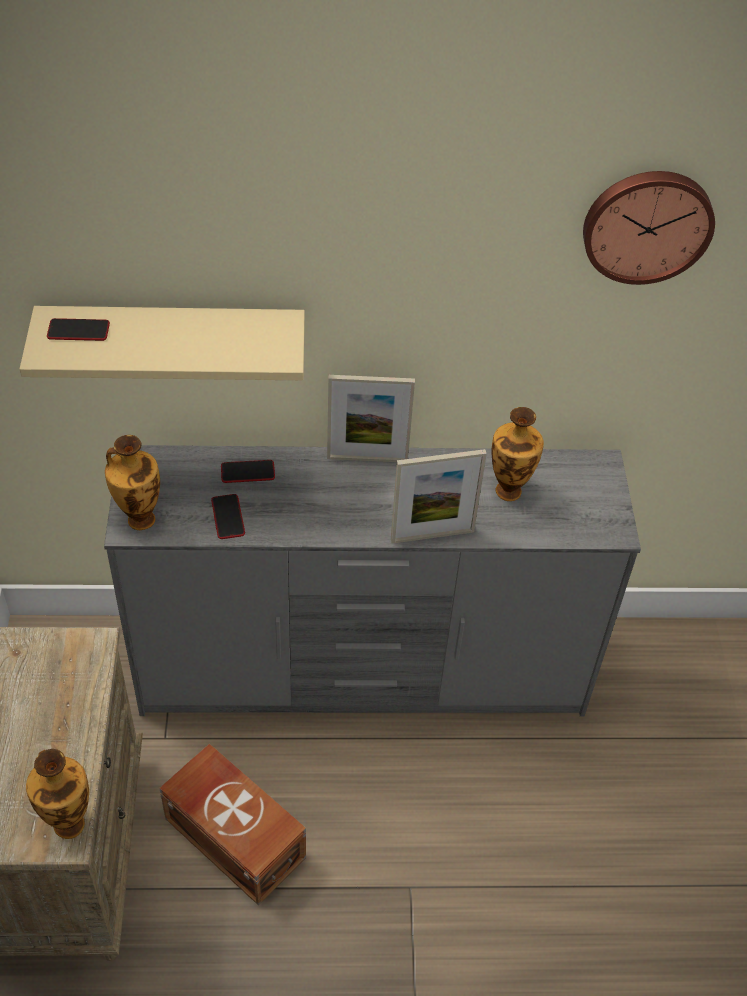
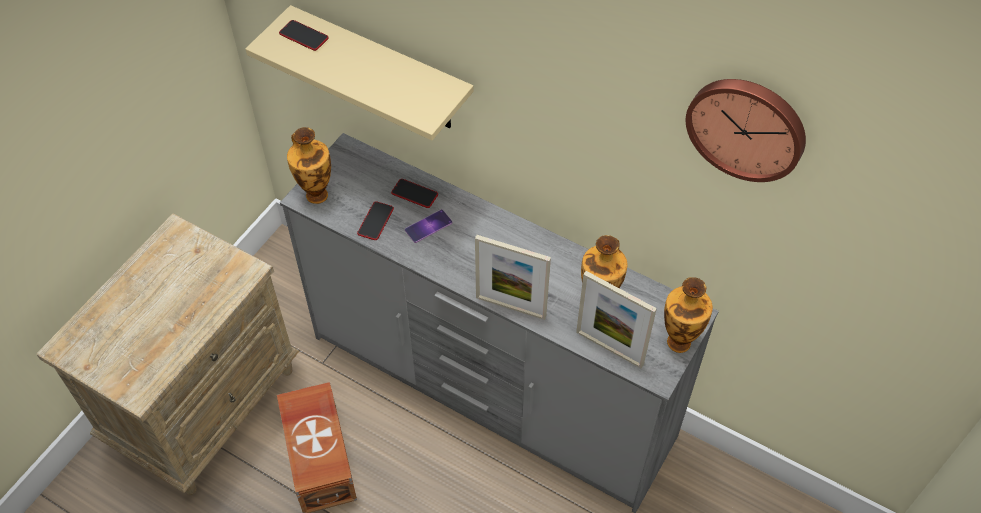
camera: 35 degrees right, 5 degrees up
(69, 822) = (147, 383): vase -> vase (679, 340)
(288, 497) = (428, 226): none -> phone
(367, 458) = (508, 224): picture frame -> picture frame (609, 348)

